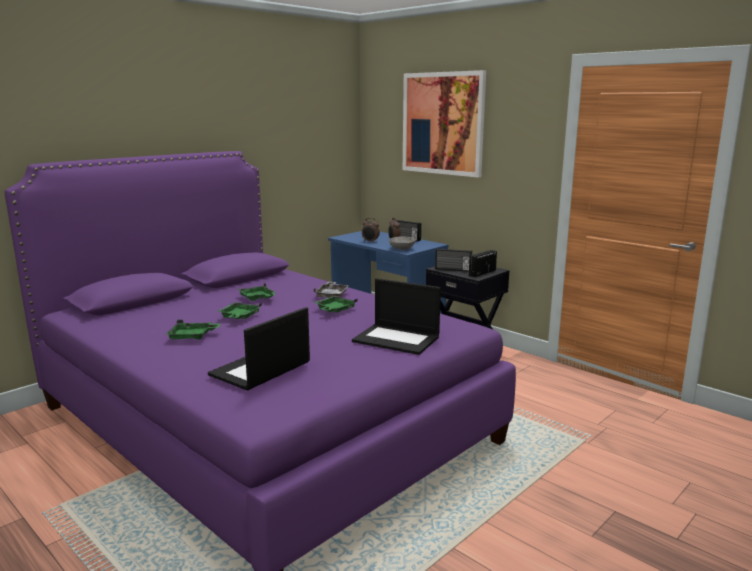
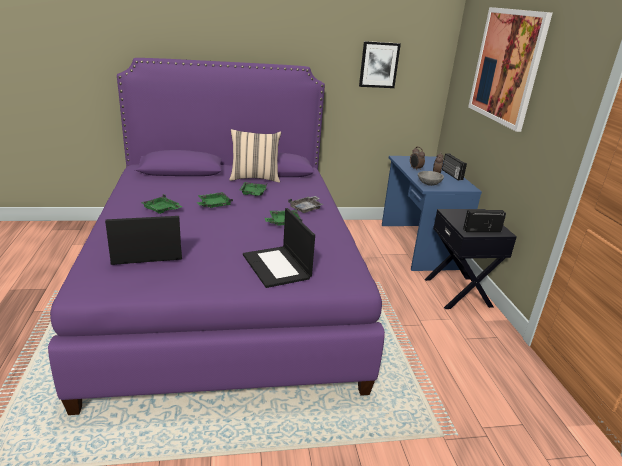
camera: 35 degrees right, 10 degrees up
(231, 287) = (255, 178): none -> beige pillow
(299, 142) = (379, 65): none -> picture
(453, 269) = (460, 217): radio -> none

